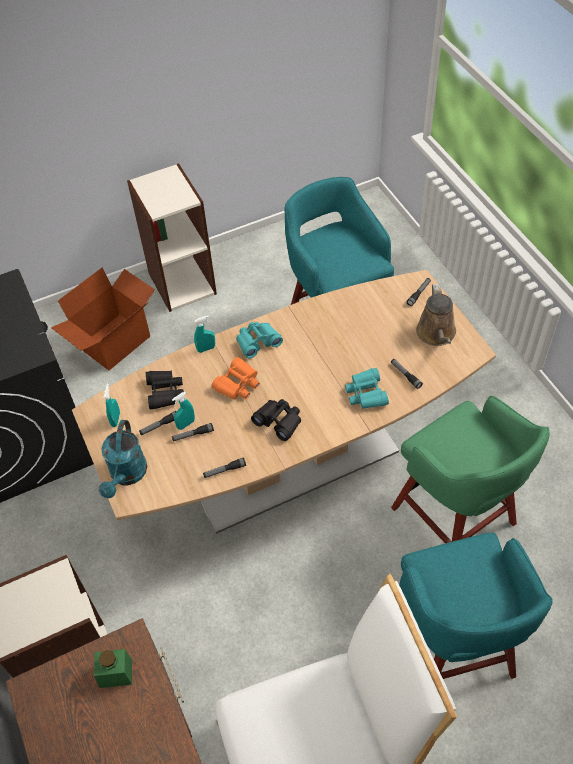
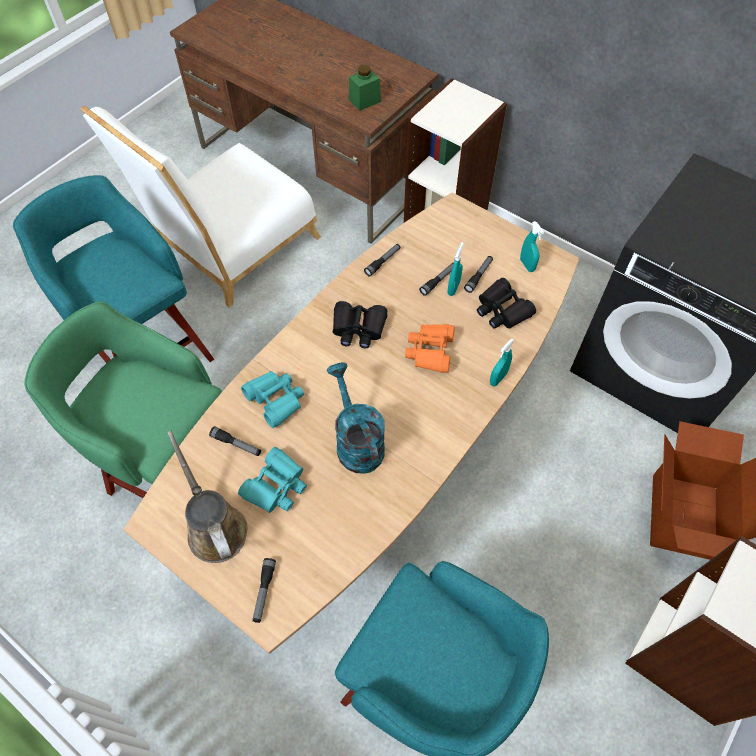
camera: 150 degrees right, 5 degrees up
(127, 475) = (471, 224): turquoise watering can -> turquoise watering can (356, 441)
(257, 342) = (443, 413): turquoise binoculars -> turquoise binoculars (276, 486)

